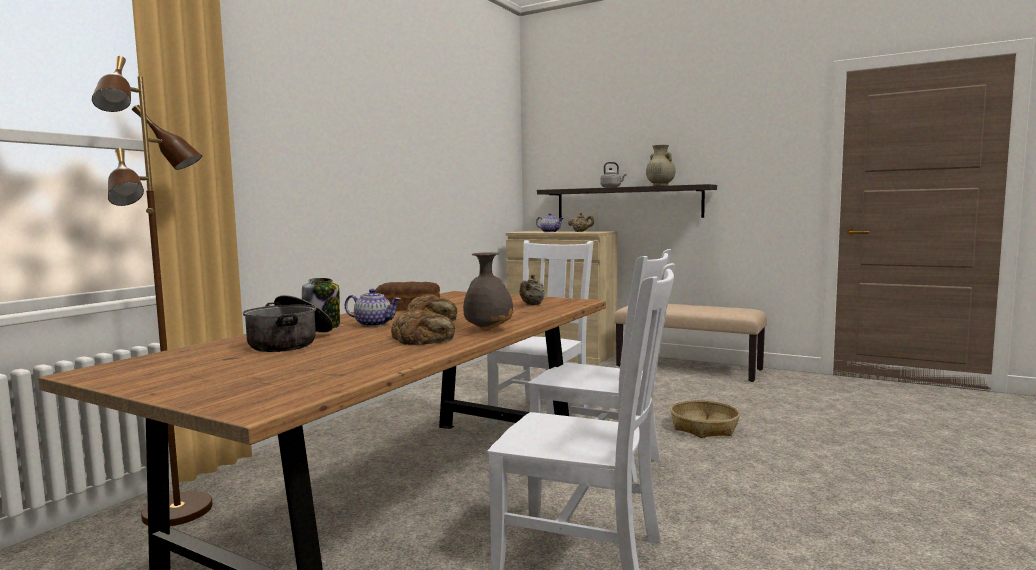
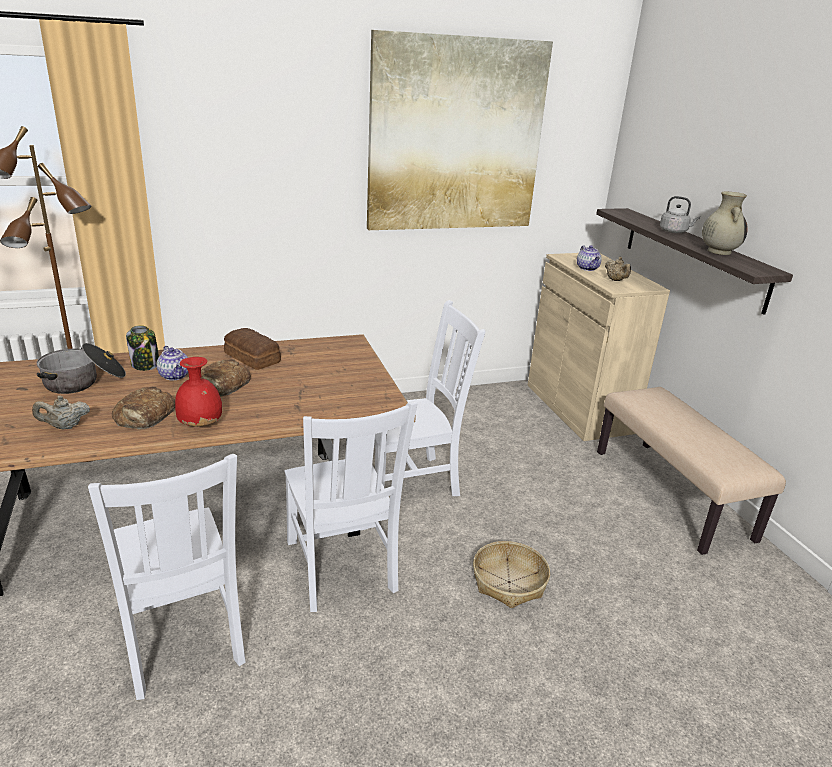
camera: 40 degrees right, 20 degrees up
(442, 132) = (456, 136): none -> picture
(488, 330) = (201, 425): grey vase -> red vase
(532, 305) = (337, 394): beige teapot -> beige teapot (64, 427)

